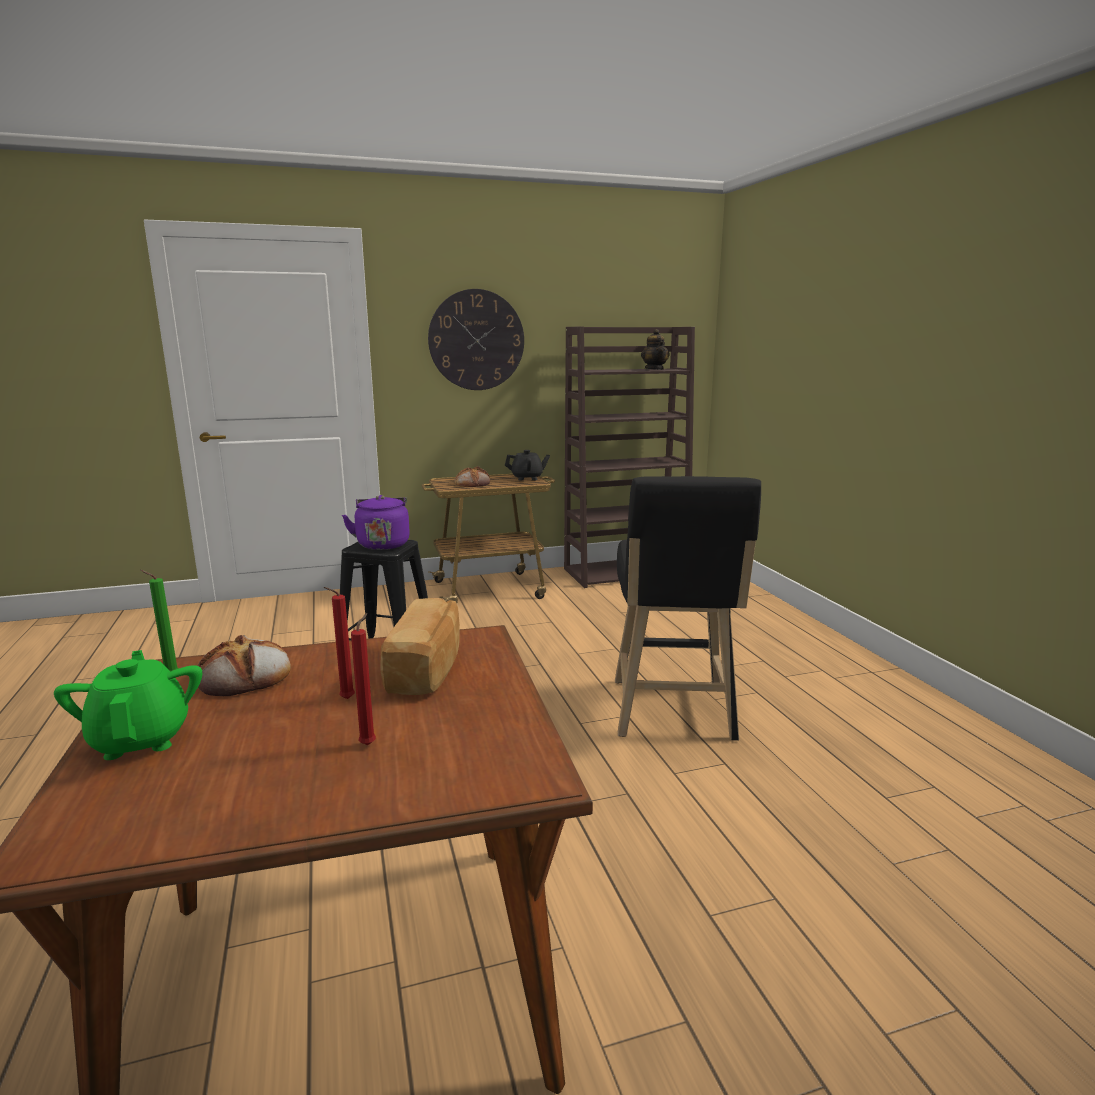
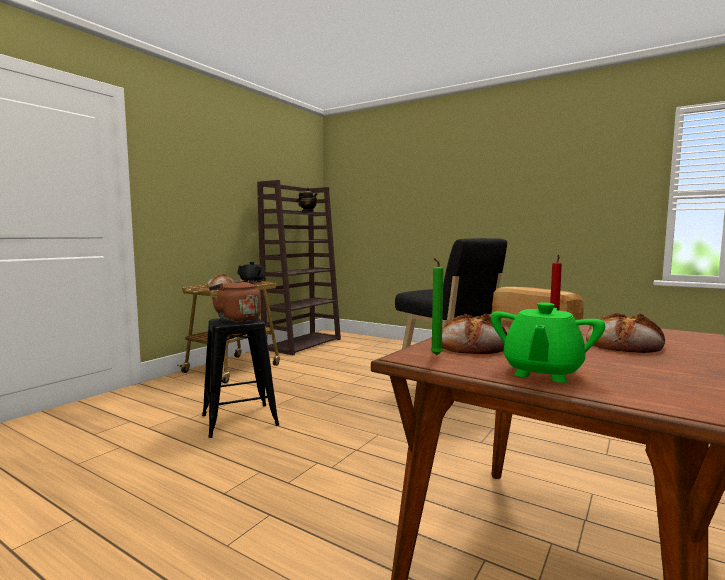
camera: 40 degrees left, 10 degrees down
(141, 739) = (542, 372): green teapot -> green teapot turned 90 degrees counterclockwise
(369, 743) = (624, 344): red candle -> bread
(382, 544) = (237, 320): purple kettle -> brown kettle
(476, 340) = (203, 185): wall clock -> none

